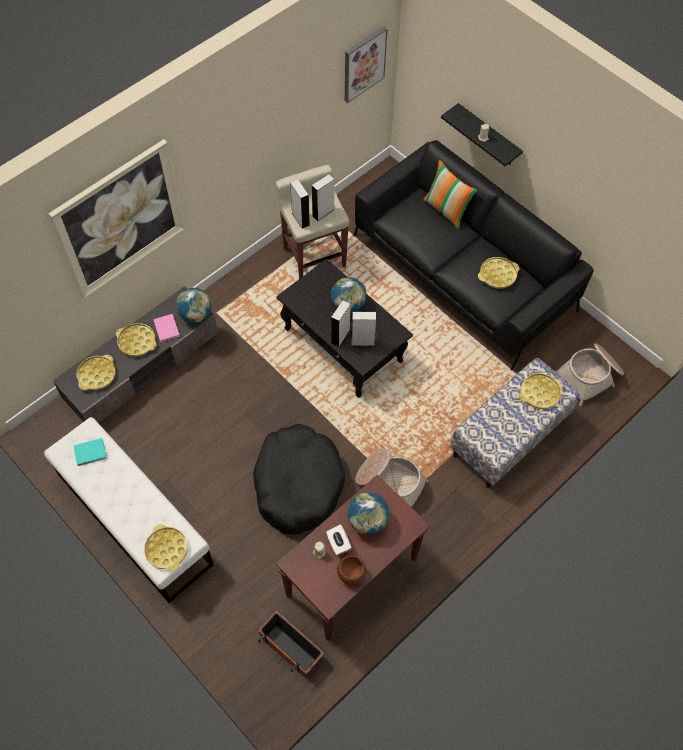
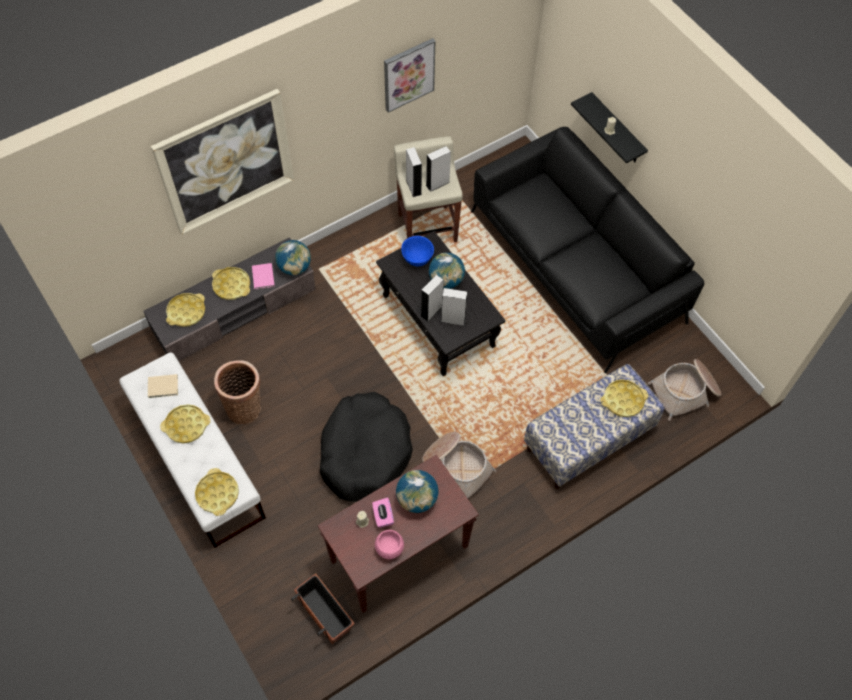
camera: 10 degrees right, 0 degrees up
(91, 452) = (164, 387): turquoise book -> beige book
(171, 459) = (245, 407): none -> basket
(315, 288) = (417, 259): none -> blue bowl
(338, 543) = (383, 516): white tissue box -> pink tissue box
(351, 574) = (390, 548): brown bowl -> pink bowl
(364, 64) = (501, 39): picture -> picture (408, 74)
(446, 210) = (566, 199): pillow -> none
(497, 275) = (605, 273): yellow tray -> yellow tray (186, 426)

